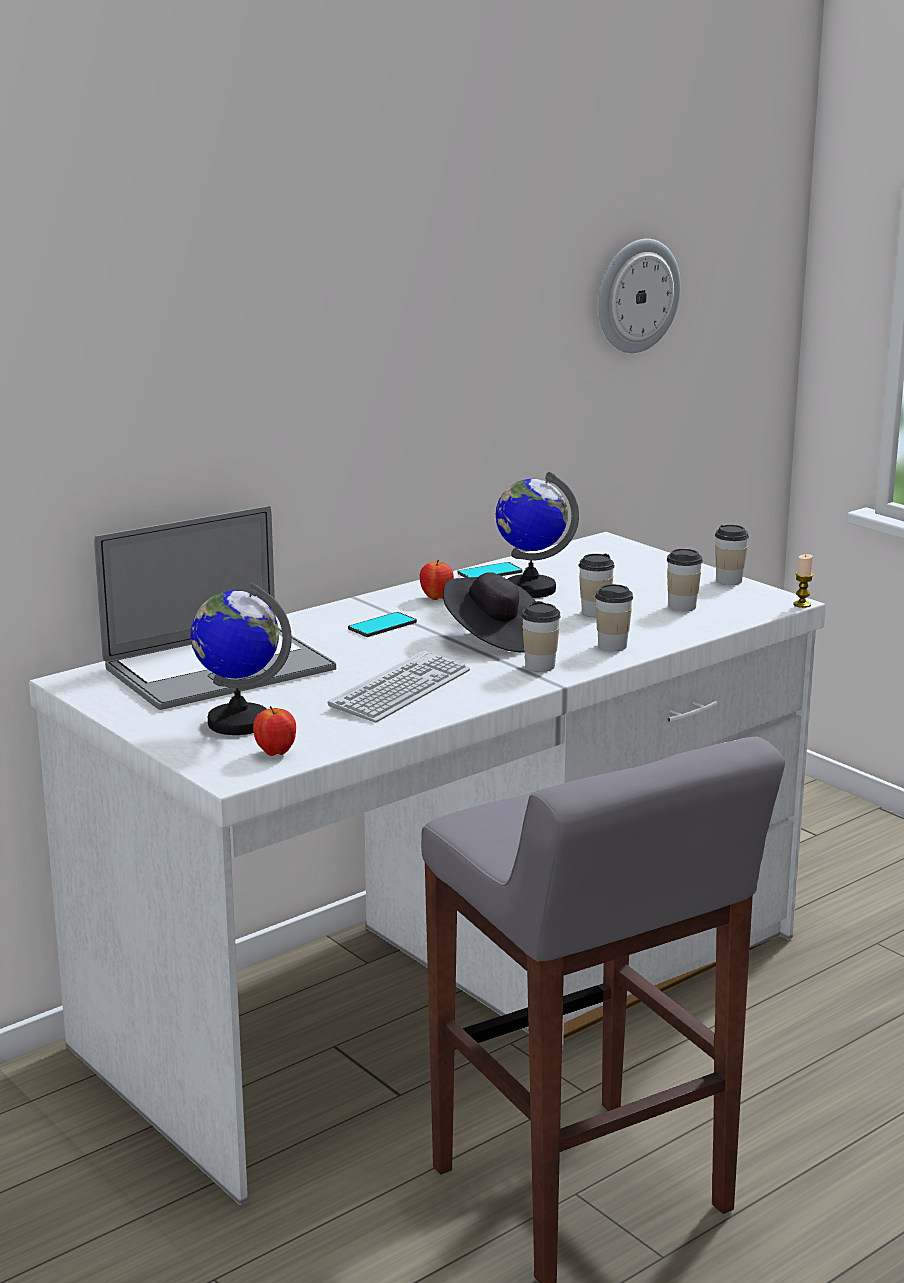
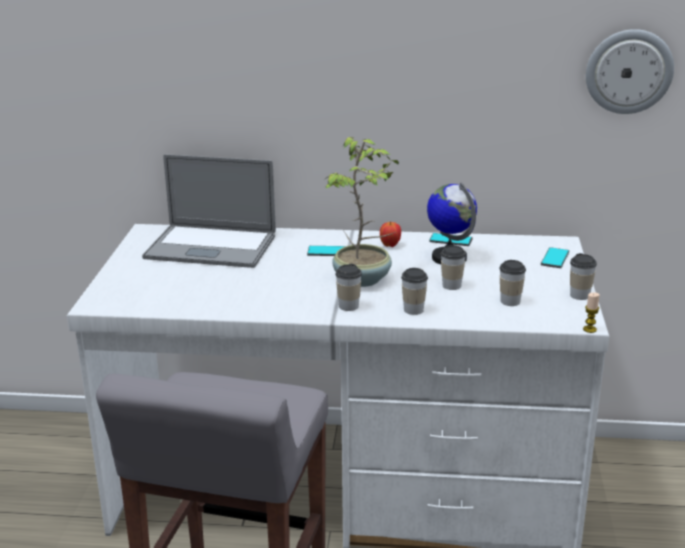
camera: 45 degrees right, 5 degrees up
(238, 722) = (156, 278): globe -> none
(275, 752) = (134, 301): apple -> none
(400, 689) = (256, 291): keyboard -> none
(492, 638) = (363, 280): black hat -> potted plant
(632, 557) = (555, 258): none -> phone

